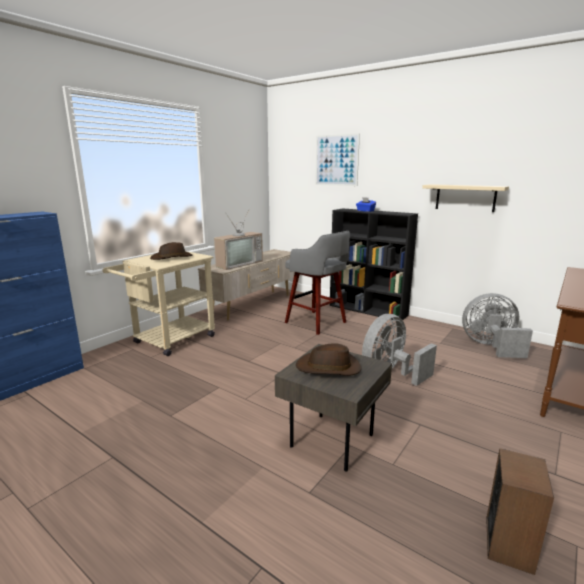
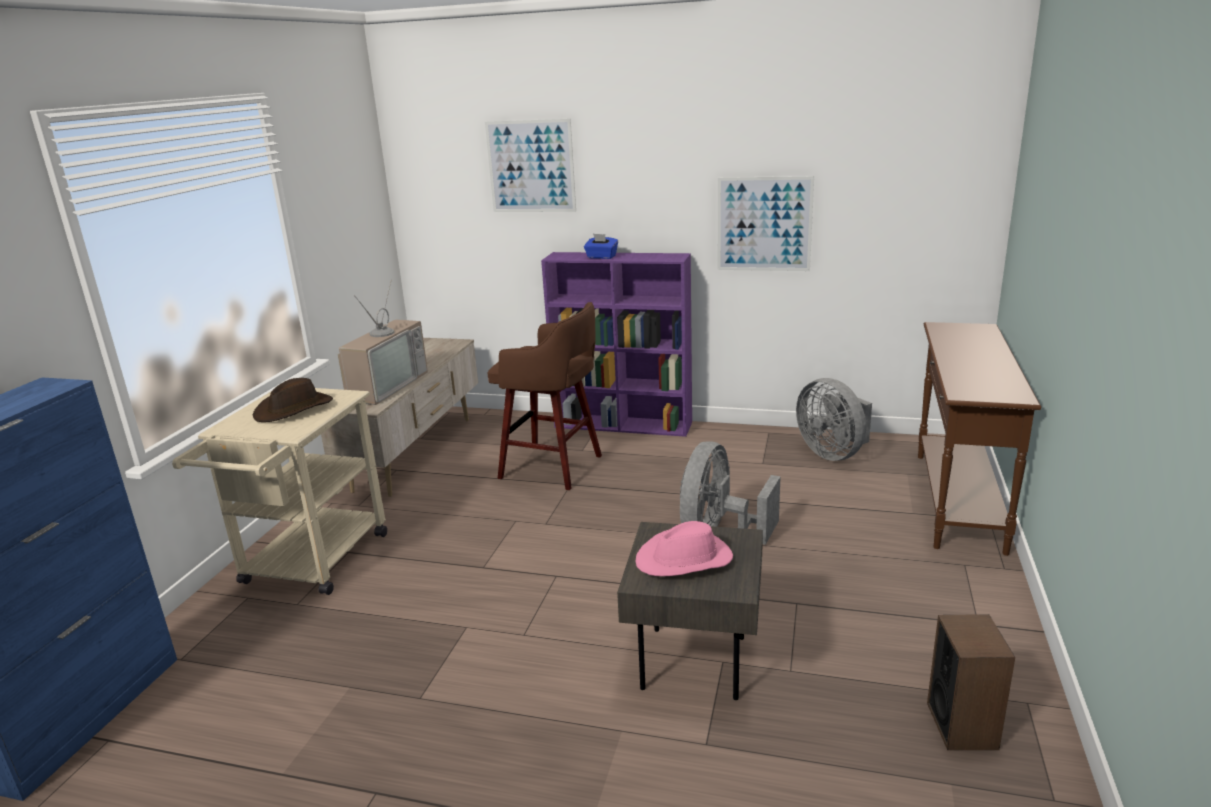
camera: 20 degrees left, 5 degrees up
(317, 323) = (554, 467): grey stool -> brown stool
(329, 368) = (685, 559): brown hat -> pink hat
(368, 310) = (624, 424): black bookcase -> purple bookcase
(465, 198) = (764, 224): beige shelf -> picture
(491, 346) = (833, 453): grey fan -> grey fan turned 105 degrees counterclockwise

